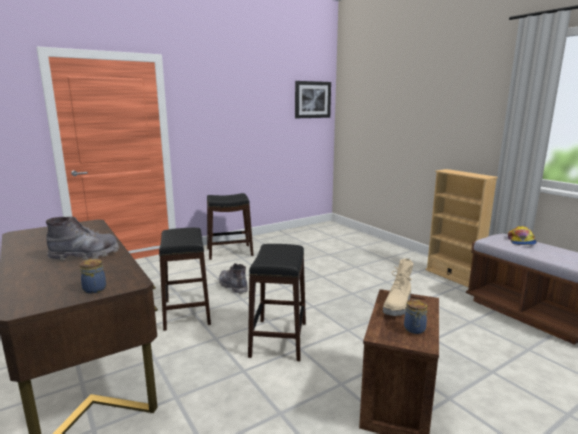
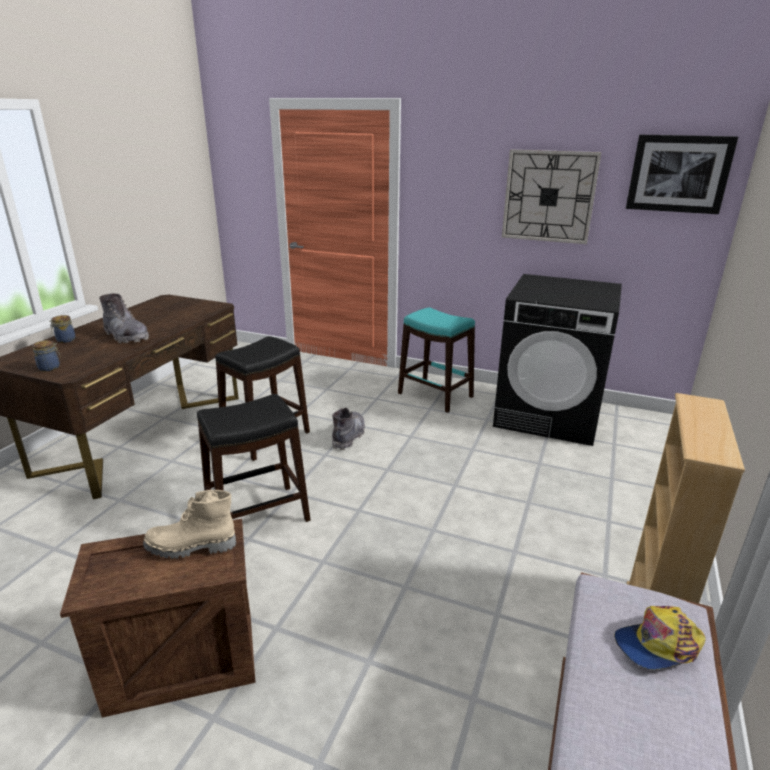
camera: 55 degrees right, 10 degrees up
(229, 252) = (435, 395): black stool -> turquoise stool
(259, 115) = (549, 196): none -> wall clock
(293, 238) = (548, 415): none -> black washing machine
(414, 329) = (124, 577): jar -> jar (65, 340)

